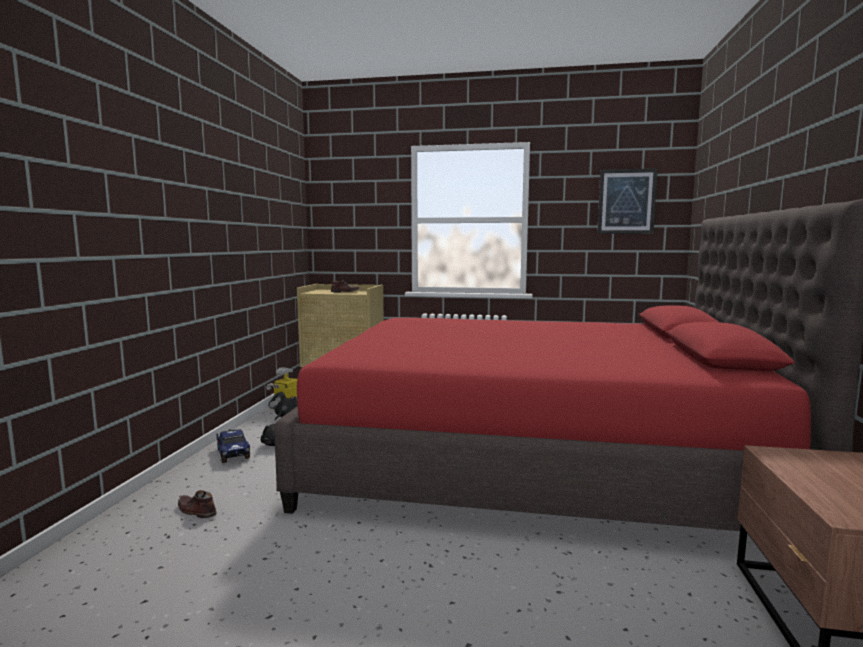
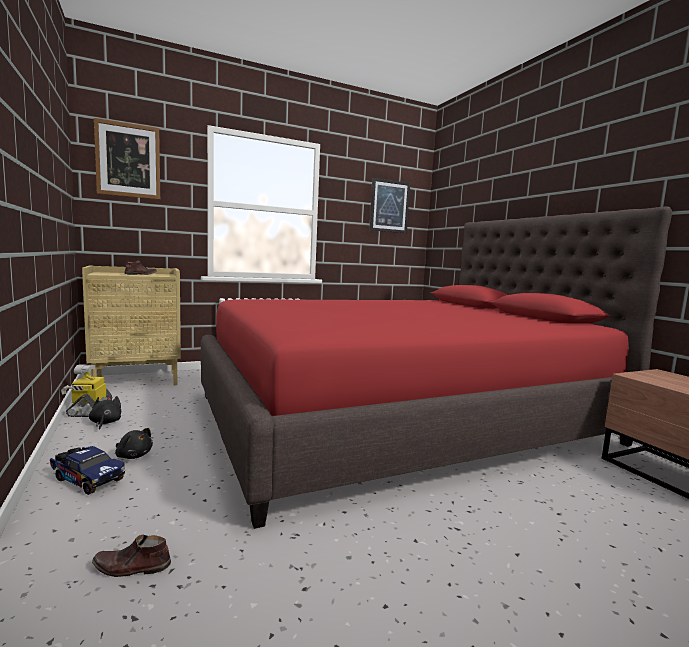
camera: 35 degrees left, 0 degrees up
(345, 190) = (128, 160): none -> picture

